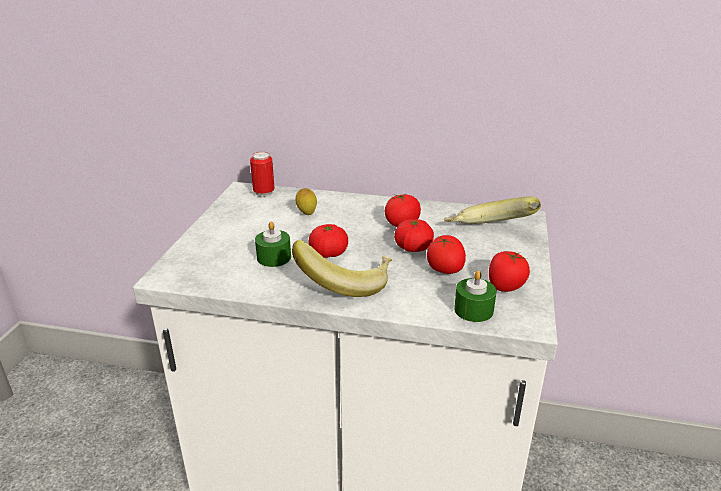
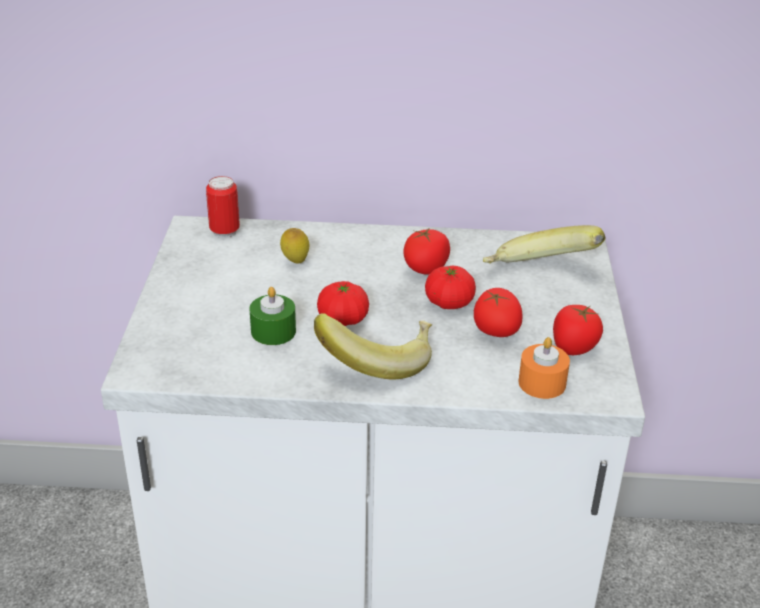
camera: 10 degrees left, 5 degrees up
(473, 310) = (542, 383): green candle -> orange candle

